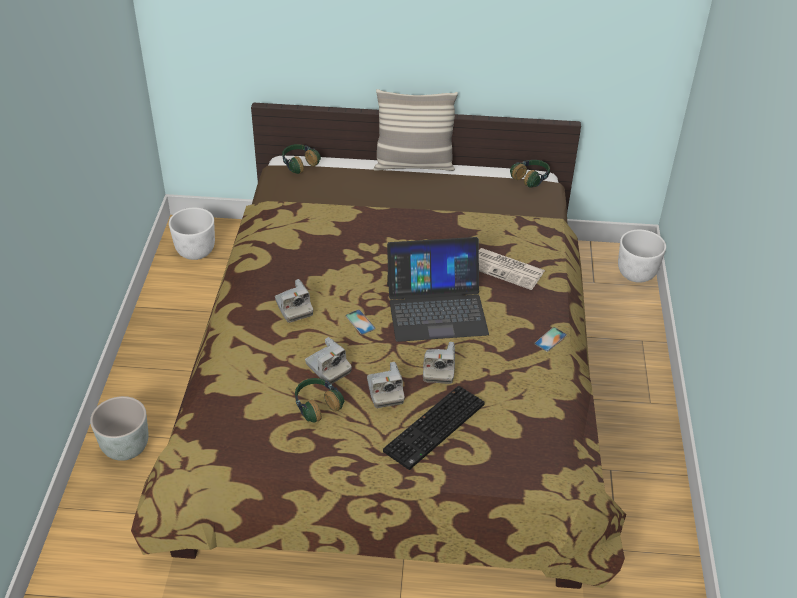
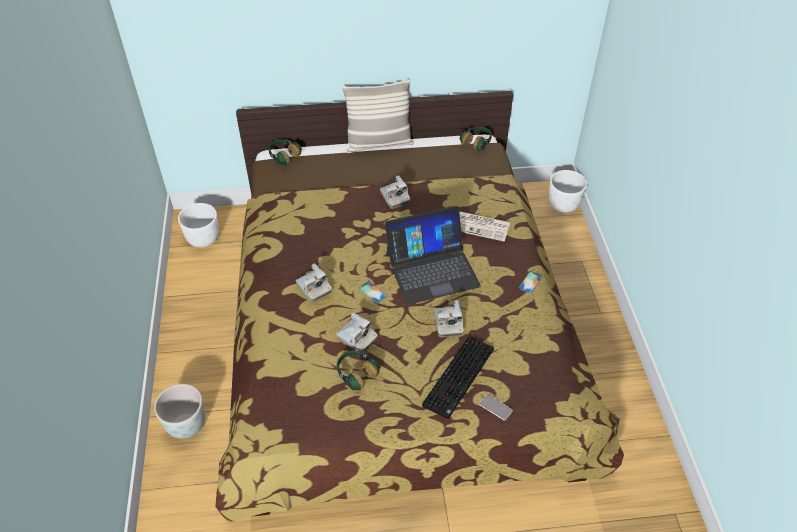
camera: 10 degrees left, 5 degrees up
(385, 392) = (409, 352): camera -> camera (394, 198)
(468, 467) = (495, 407): none -> phone

